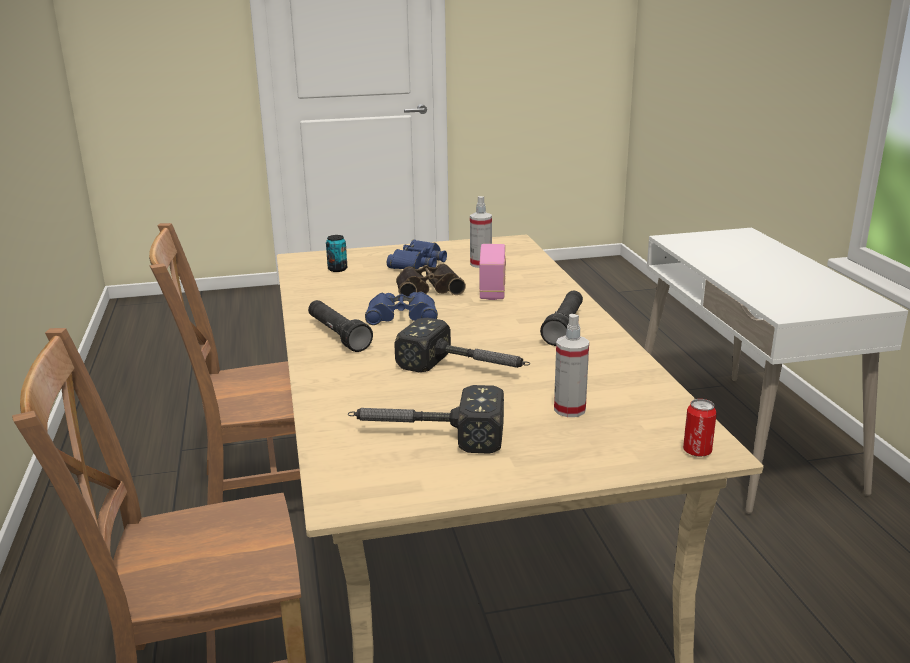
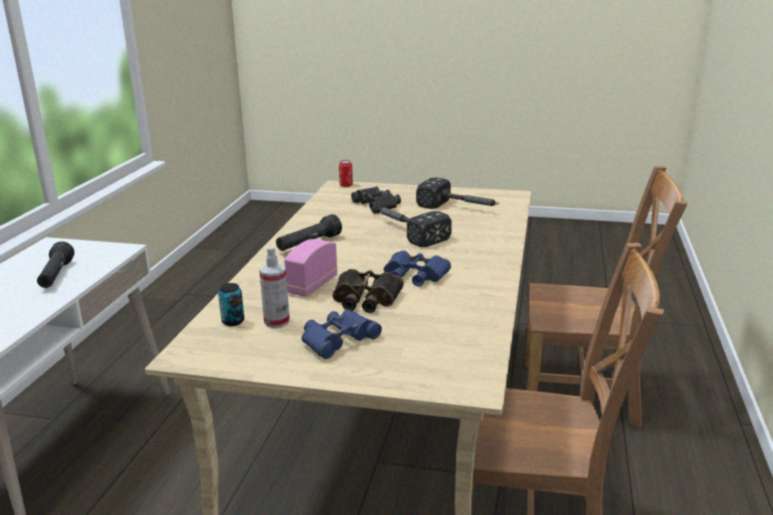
camera: 155 degrees left, 0 degrees up
(337, 269) = (435, 350): can -> can (233, 321)
(338, 335) = (477, 268): black flashlight -> black flashlight (56, 276)
(569, 409) = (376, 205): spray bottle -> black binoculars

